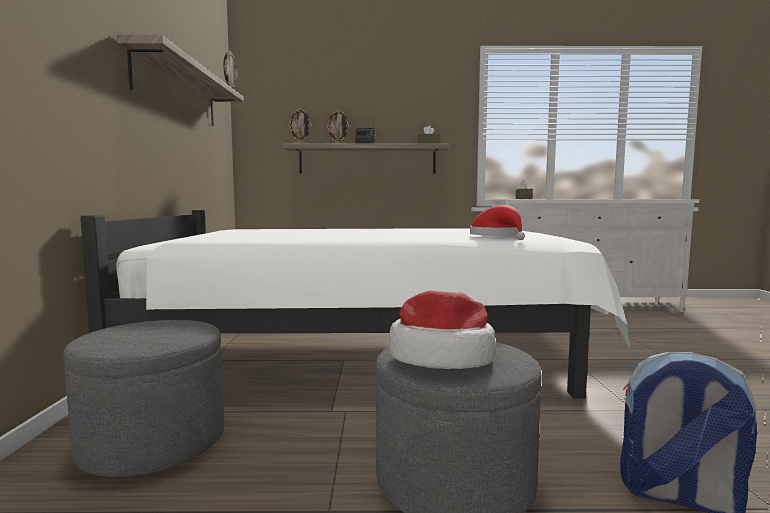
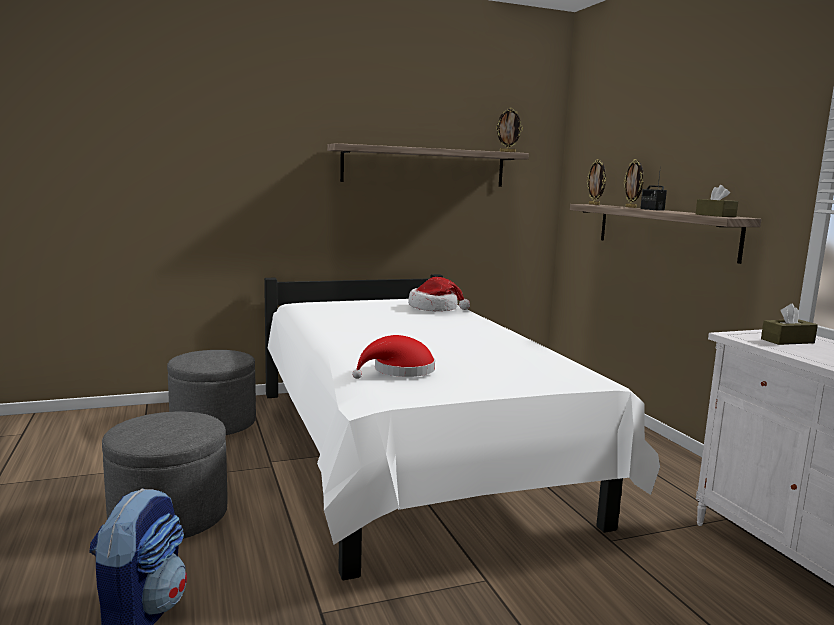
camera: 70 degrees right, 5 degrees up
(442, 357) = (156, 423): hat -> hat (435, 308)

